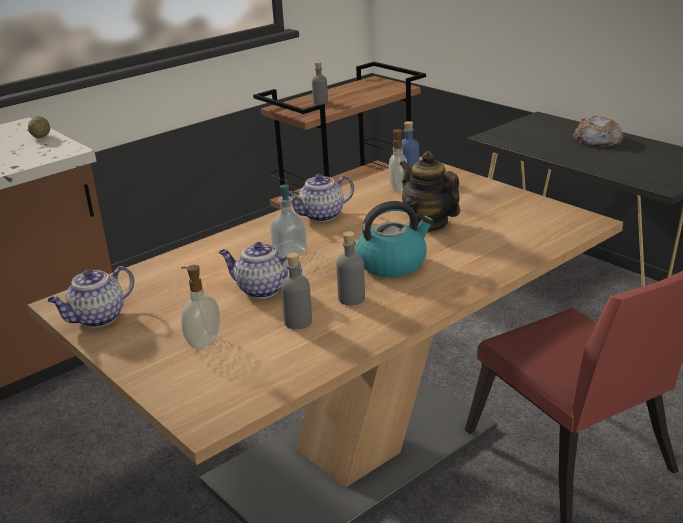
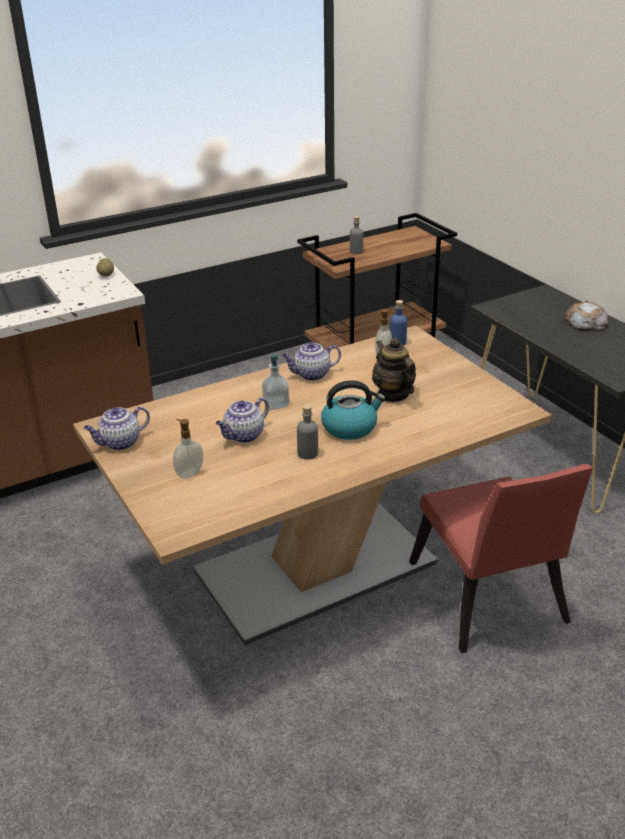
camera: 10 degrees right, 5 degrees up
(261, 289) = (244, 436): teapot -> teapot turned 75 degrees counterclockwise
(298, 322) = (261, 467): grey bottle -> none

